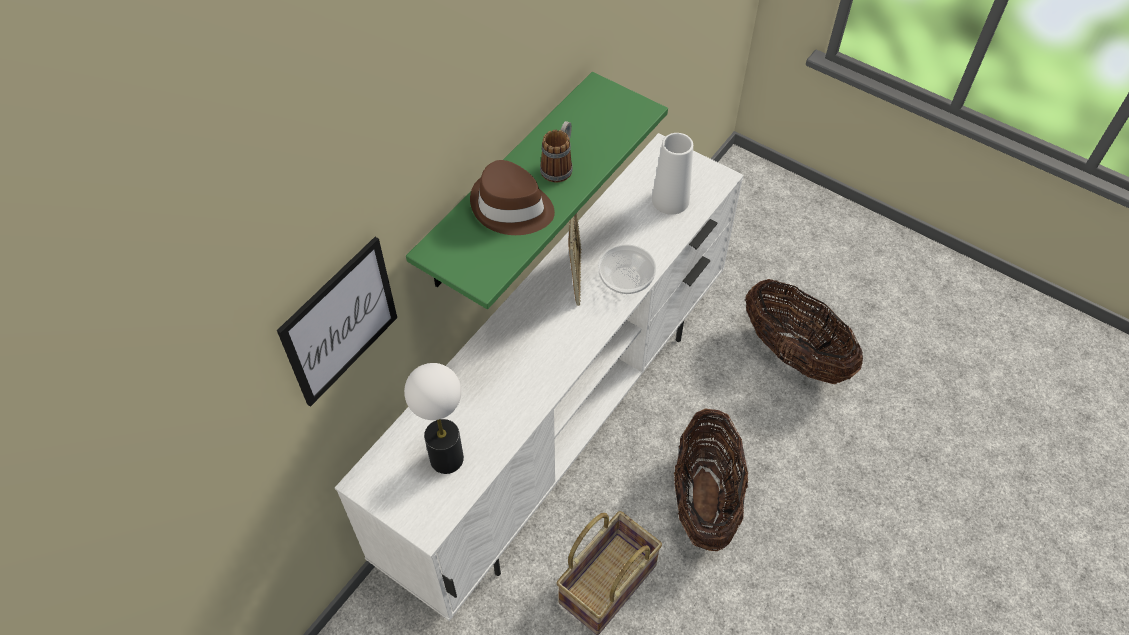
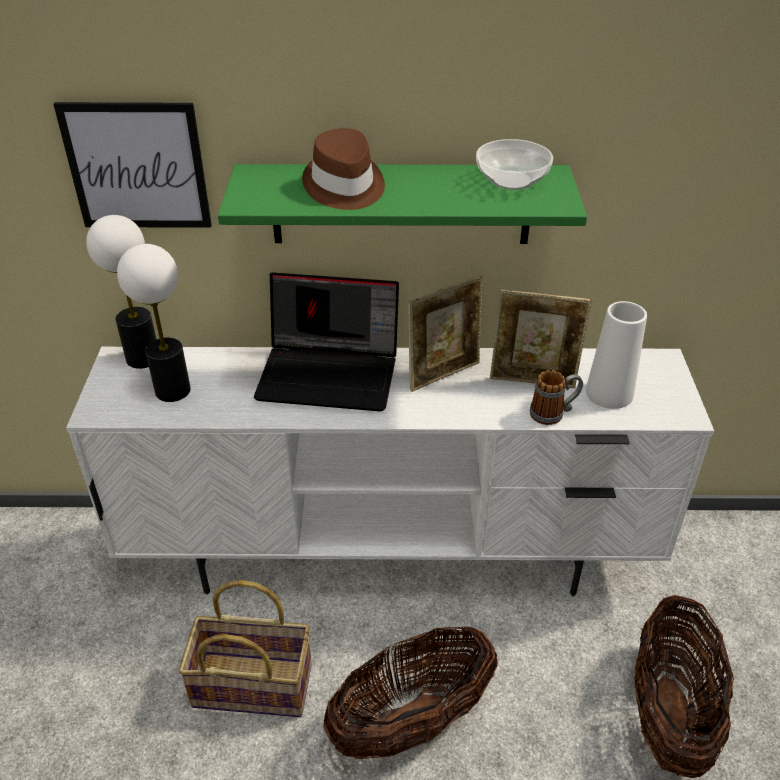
camera: 55 degrees right, 15 degrees down
(382, 461) = (143, 358): none -> table lamp
(515, 342) = (331, 373): none -> laptop
(559, 166) = (425, 190): mug -> mug (553, 413)
(624, 230) = (533, 380): none -> picture frame
(625, 279) = (475, 407): bowl -> bowl (510, 180)

